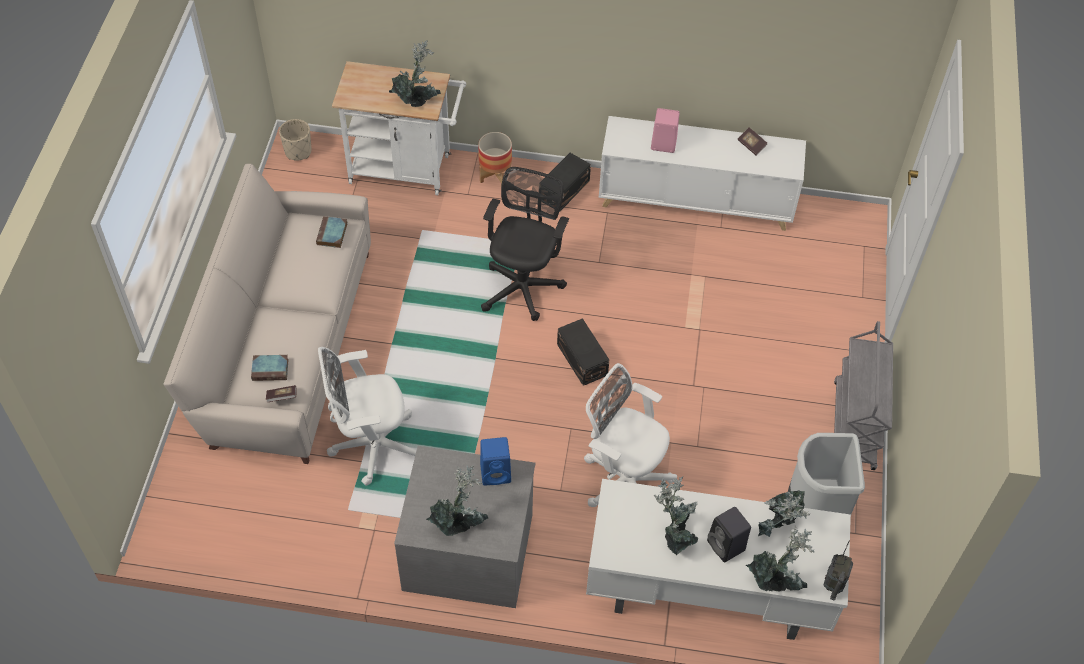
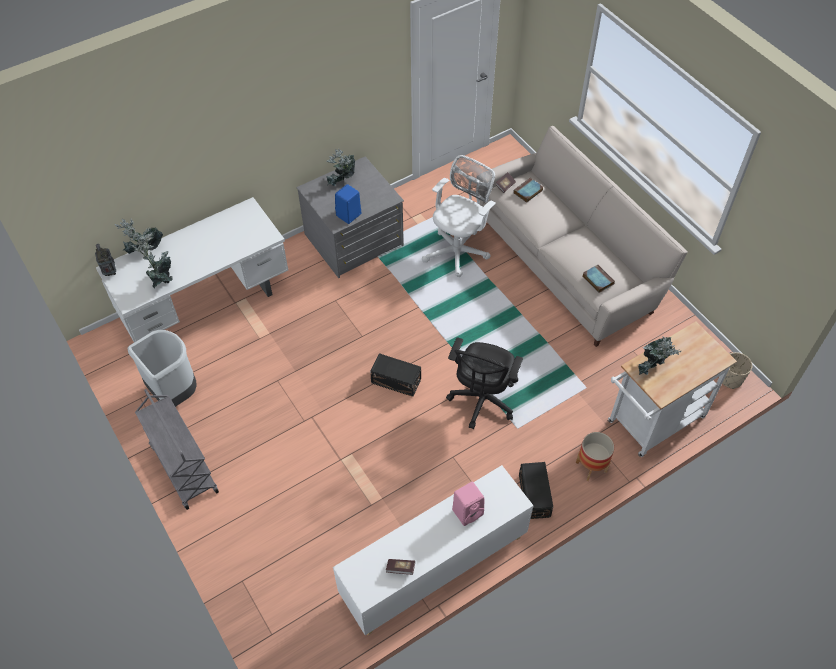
camera: 140 degrees right, 0 degrees up
(523, 285) = (482, 401): black office chair -> black office chair turned 45 degrees clockwise
(623, 480) = (304, 330): white office chair -> none
(675, 535) = (219, 238): potted plant -> none
(727, 546) = (185, 251): black speaker -> none

